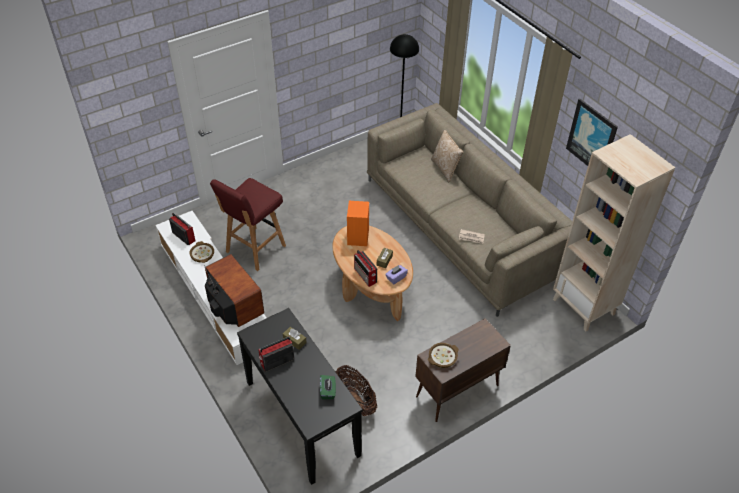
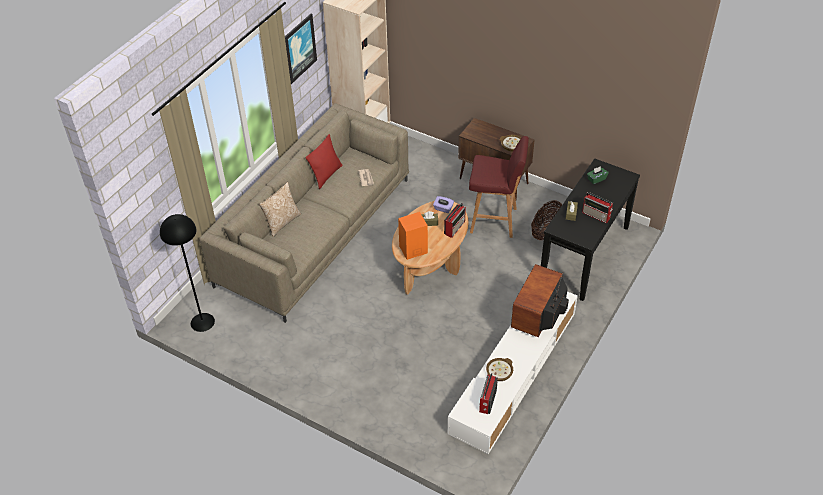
camera: 115 degrees left, 0 degrees up
(254, 249) = (440, 370): red stool -> red stool (495, 221)
(492, 213) = (326, 175): none -> red pillow

